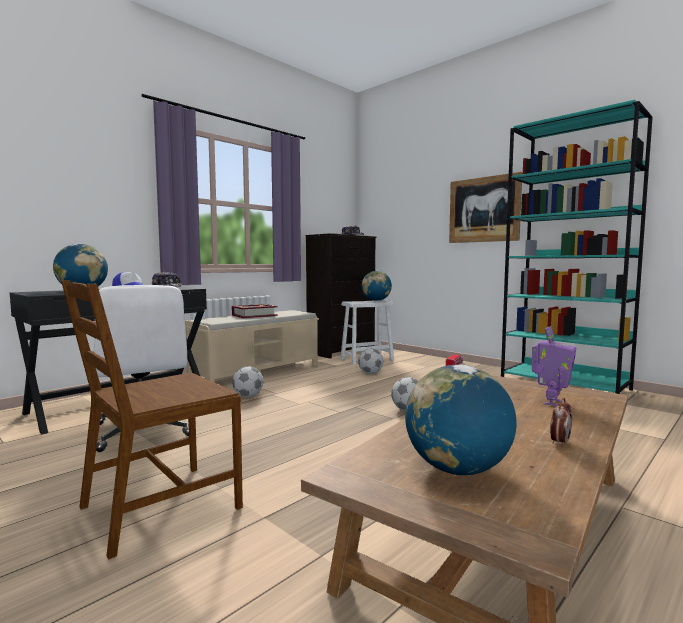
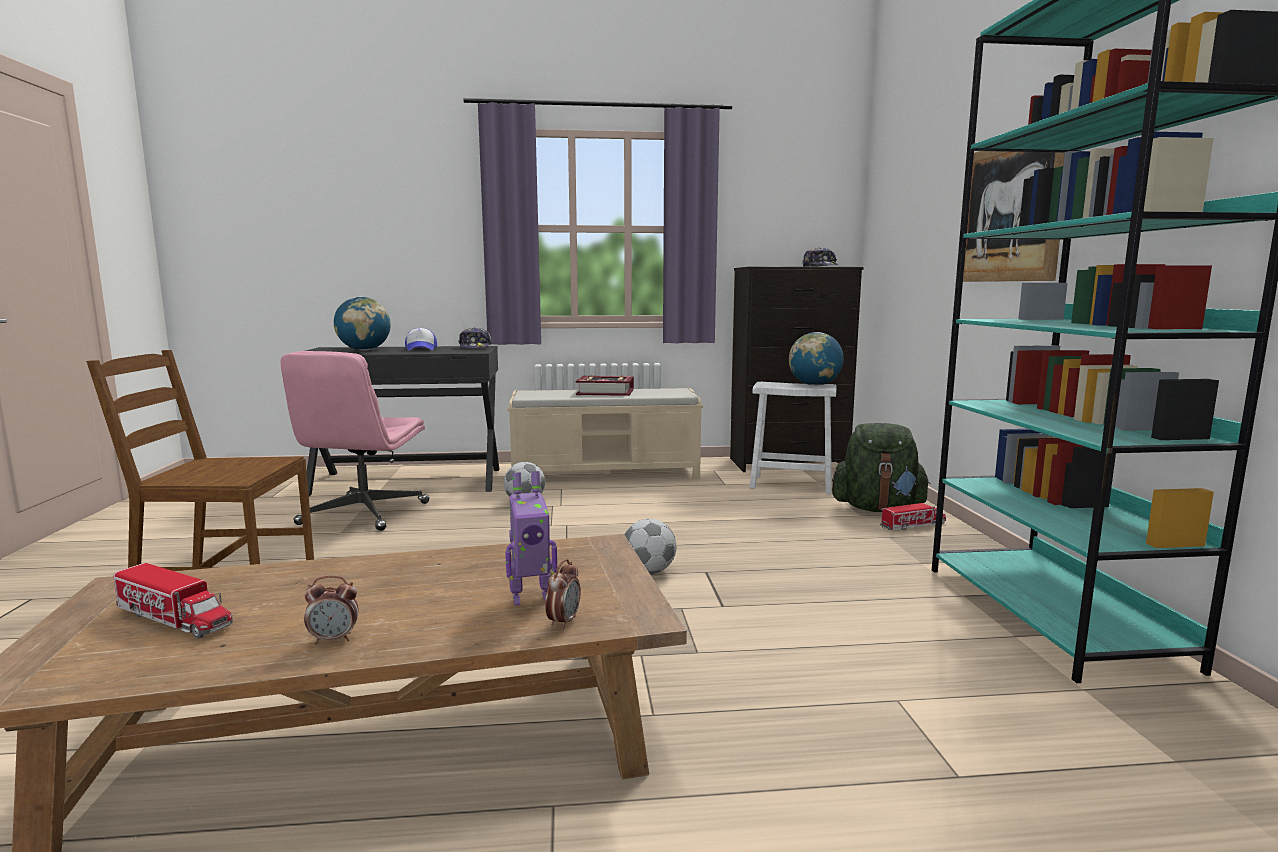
camera: 40 degrees right, 5 degrees up
(143, 430) = (364, 514): white office chair -> pink office chair
(370, 373) = (741, 506): football -> none
(426, 362) = (877, 508): none -> green backpack
(457, 469) = (174, 618): globe -> toy truck
(594, 405) = (563, 622): none -> alarm clock

